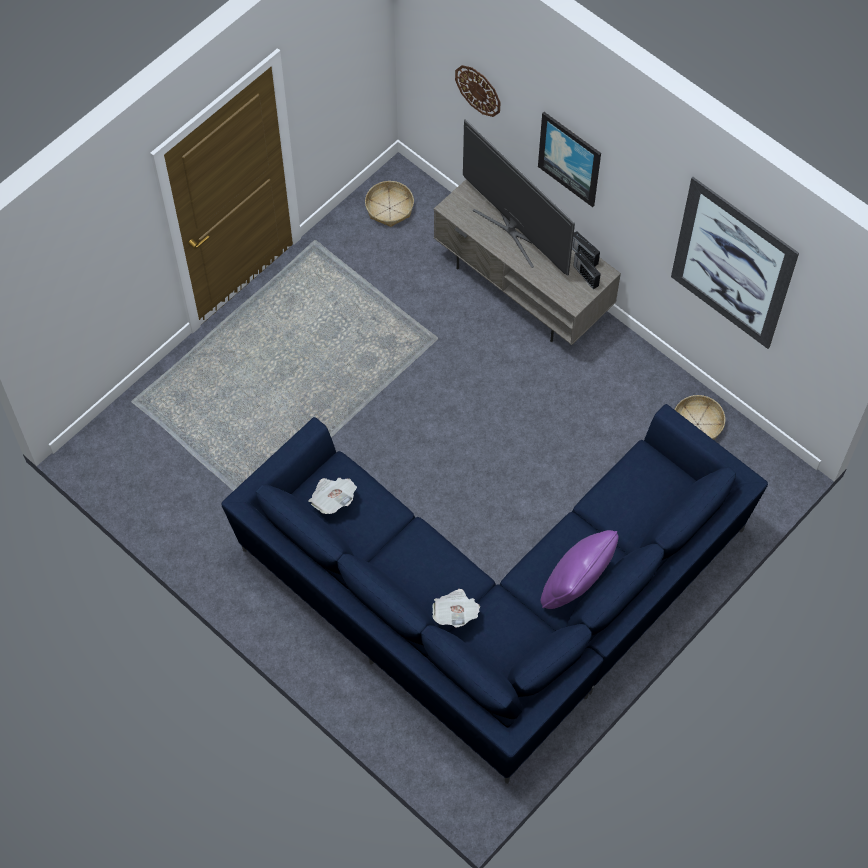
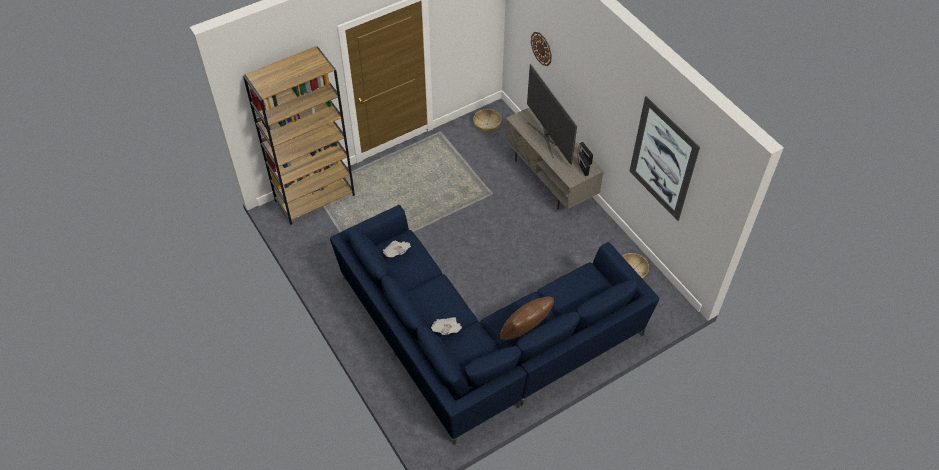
camera: 15 degrees right, 10 degrees down
(144, 415) = (315, 197): none -> brown bookcase
(570, 158) = (583, 91): picture -> none
(576, 585) = (525, 331): purple pillow -> brown pillow

